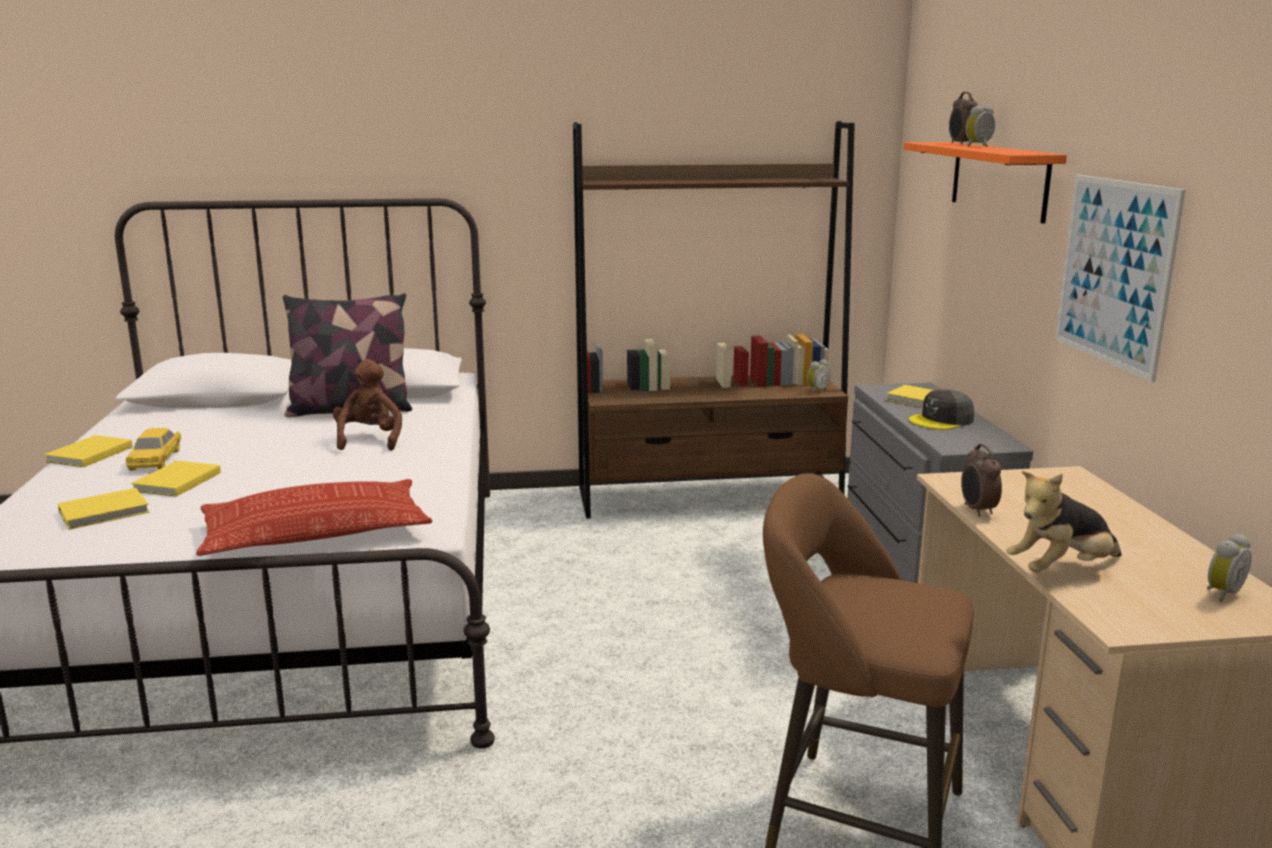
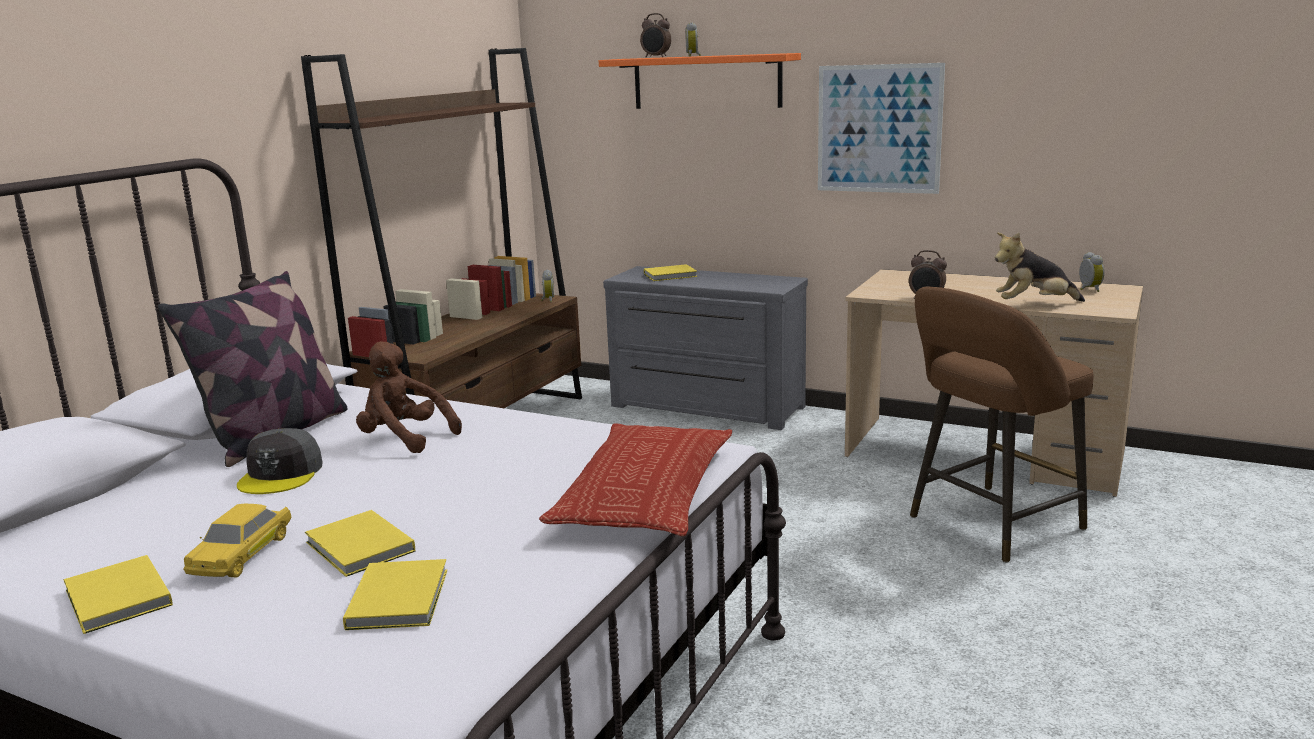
camera: 55 degrees left, 0 degrees up
(155, 460) = (242, 554): yellow toy car -> yellow toy car turned 75 degrees clockwise
(942, 420) = (720, 280): grey cap -> grey cap (281, 474)
(1062, 570) = (1033, 304): plush toy -> plush toy turned 75 degrees clockwise

